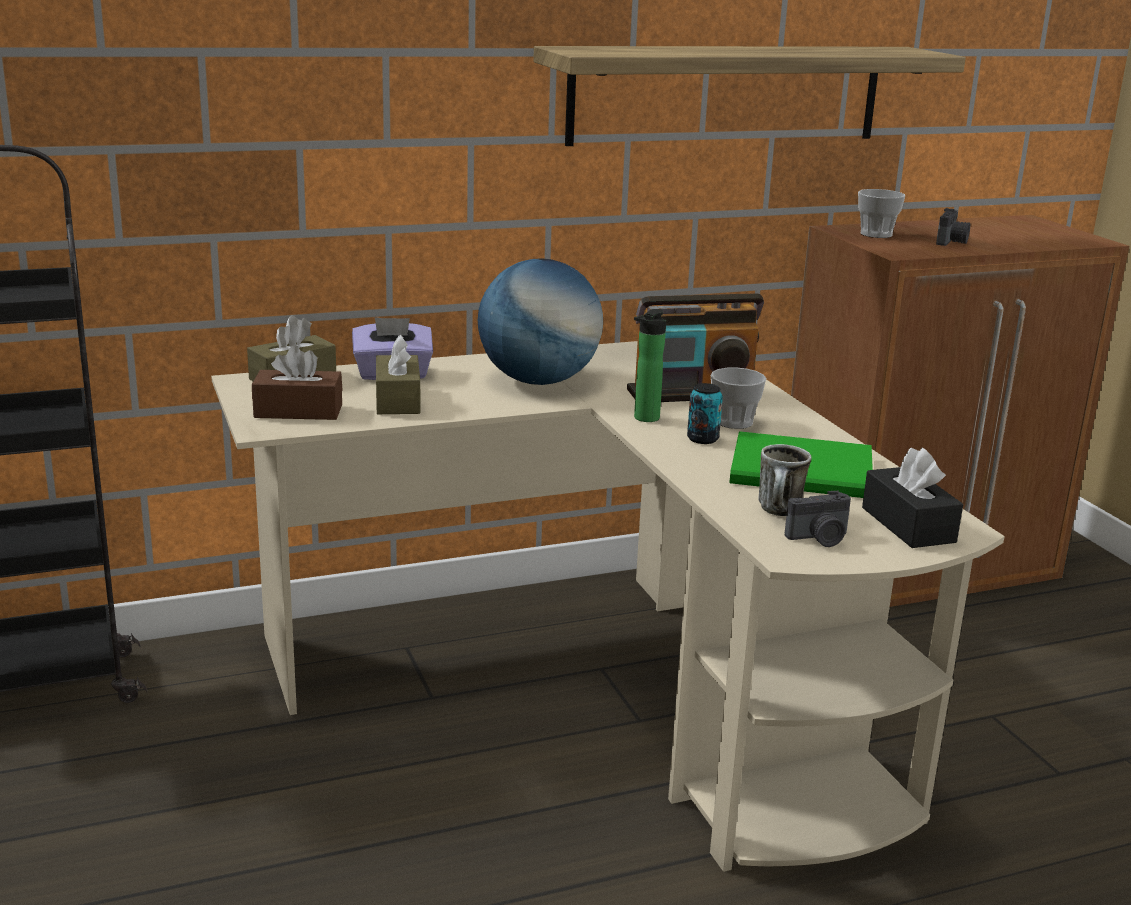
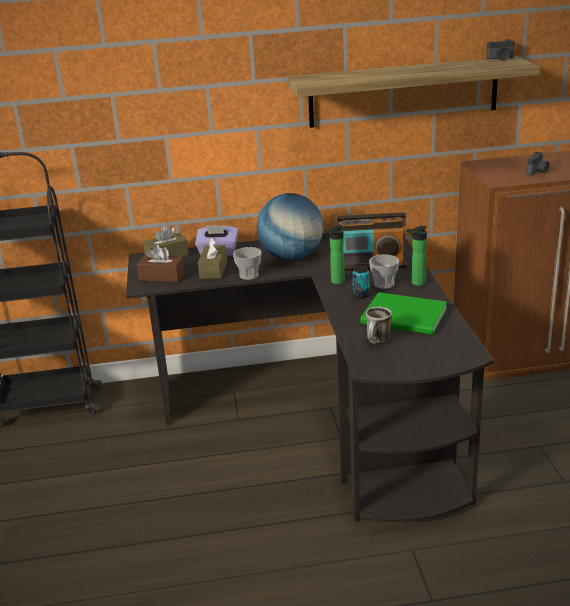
camera: 15 degrees right, 5 degrees up
(597, 684) = (325, 416): beige desk -> black desk
(791, 420) = (416, 283): none -> bottle
(819, 538) = (390, 358): camera -> camera (501, 59)
(876, 234) = (495, 167): cup -> cup (249, 275)
(908, 525) = (443, 351): black tissue box -> none

